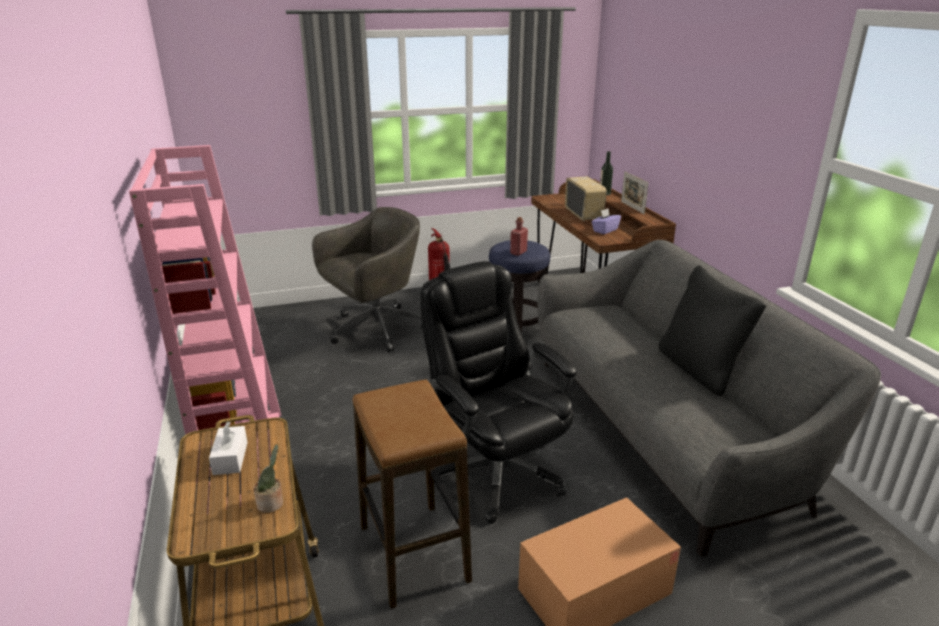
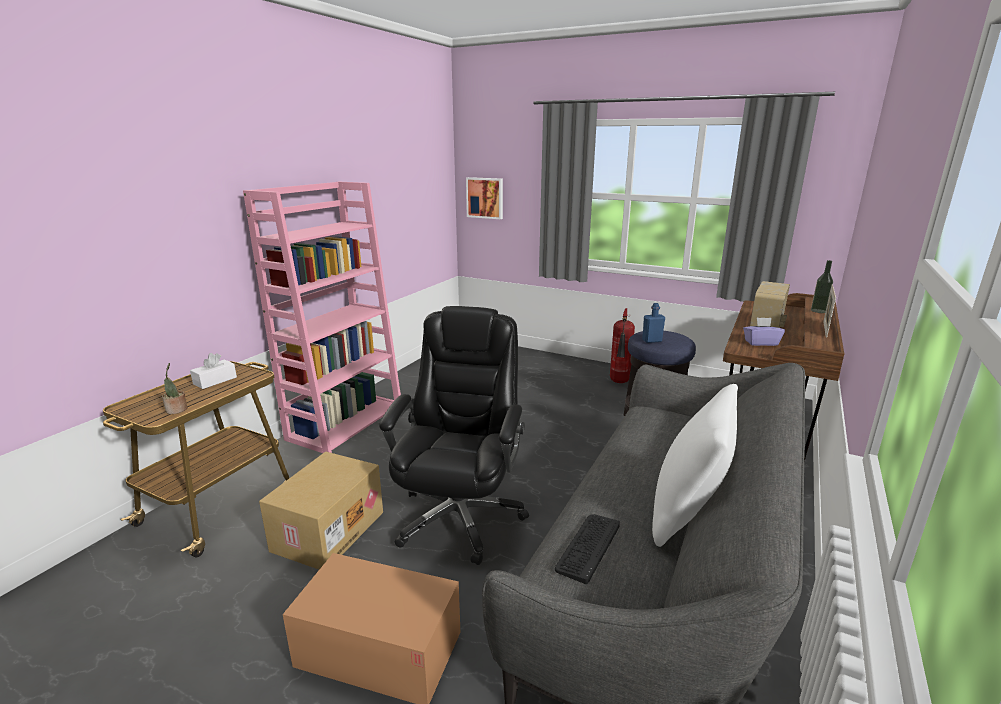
camera: 45 degrees right, 5 degrees down
(223, 132) = (485, 198): none -> picture
(374, 330) = (539, 381): grey office chair -> none
(413, 553) = (328, 530): stool -> cardboard box
(518, 252) = (652, 340): red bottle -> blue bottle
(695, 417) = (588, 547): none -> keyboard
(700, 369) = (687, 513): black pillow -> white pillow

